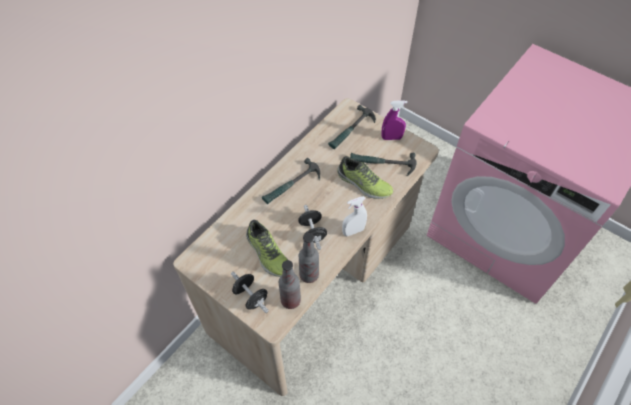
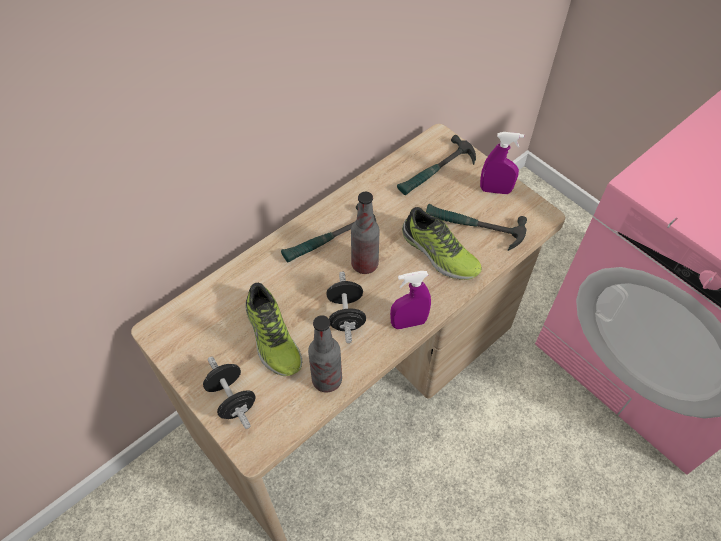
camera: 10 degrees right, 0 degrees up
(290, 300) = (290, 414): bottle -> bottle (364, 264)
(353, 231) = (408, 323): white spray bottle -> purple spray bottle

